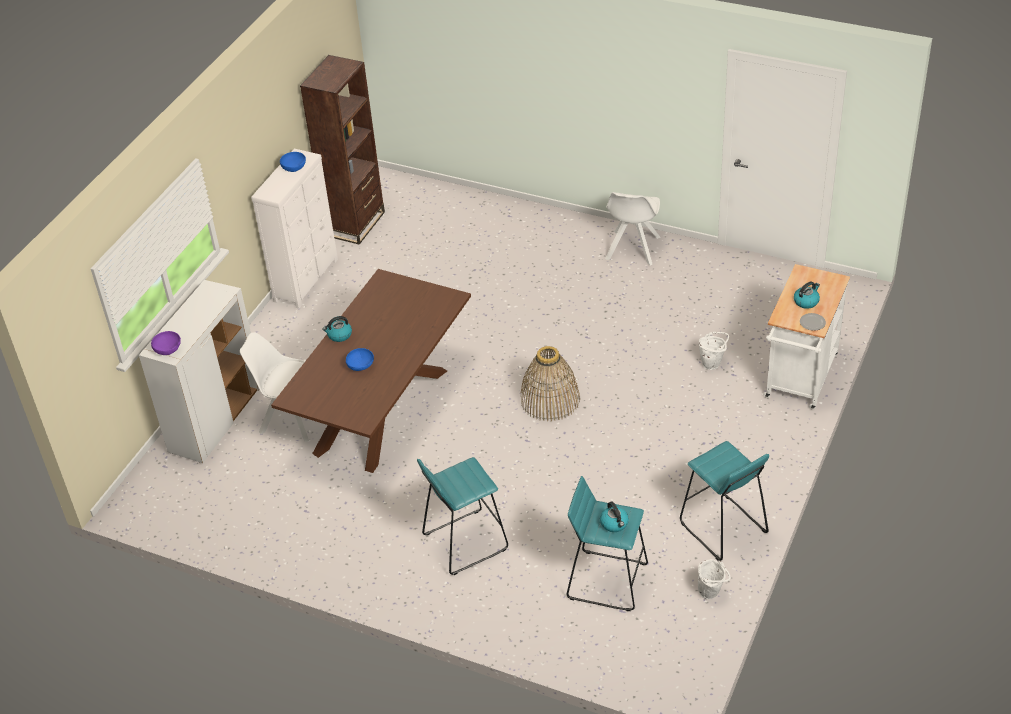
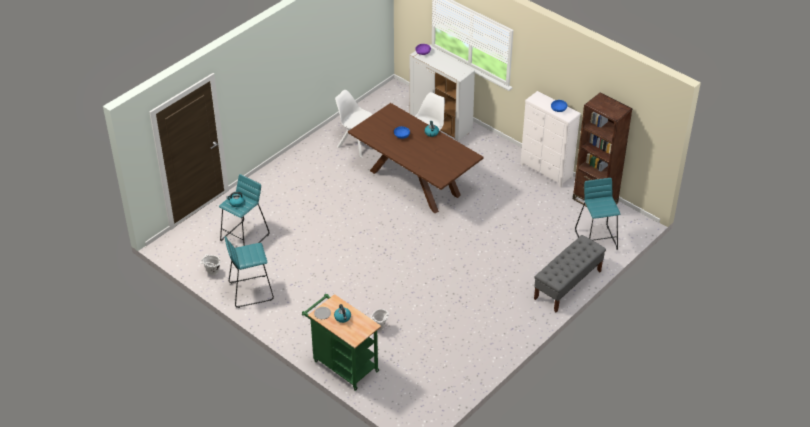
camera: 105 degrees right, 0 degrees up
(464, 542) = (302, 193): turquoise stool -> turquoise stool (596, 239)
(534, 217) = (567, 285): none -> grey bench
(550, 399) = (387, 249): basket -> none
(632, 249) = (510, 324): white chair -> white chair (356, 144)
(799, 380) = (342, 364): white cart -> green cart

